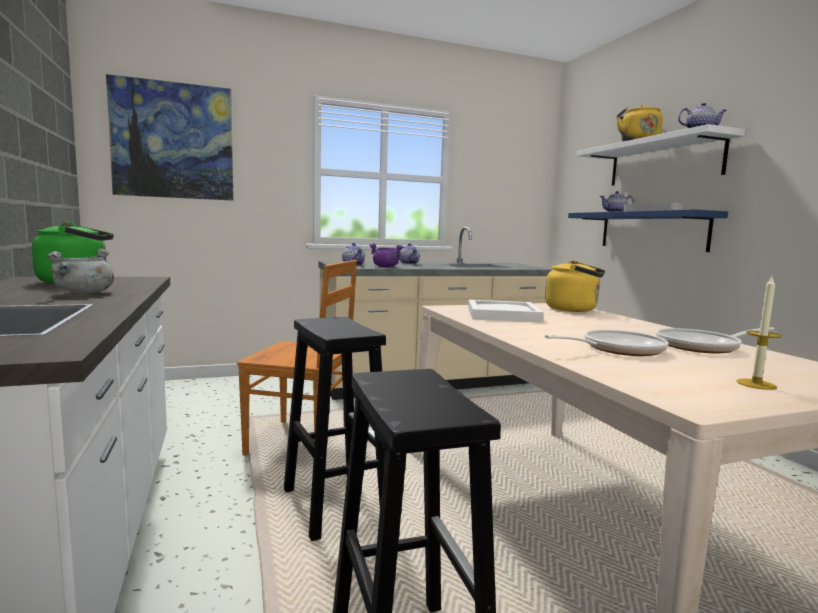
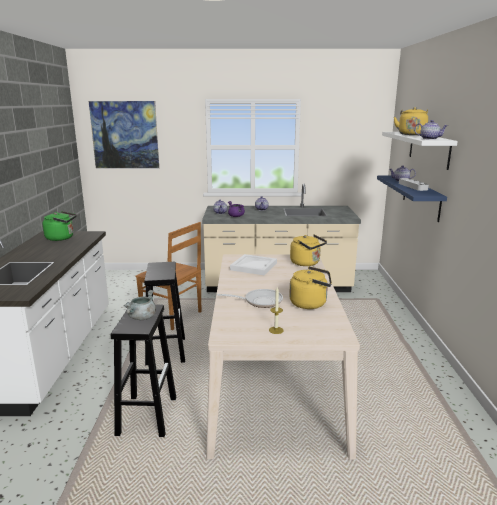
camera: 20 degrees right, 10 degrees up
(85, 293) = (57, 251): grey cooking pot -> grey cooking pot (142, 318)
(703, 347) = (310, 303): frying pan -> yellow kettle

